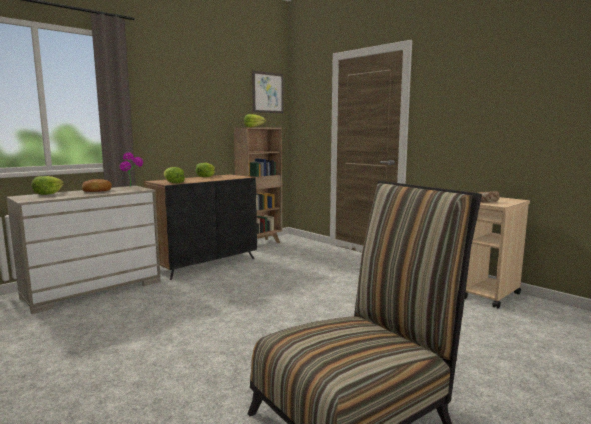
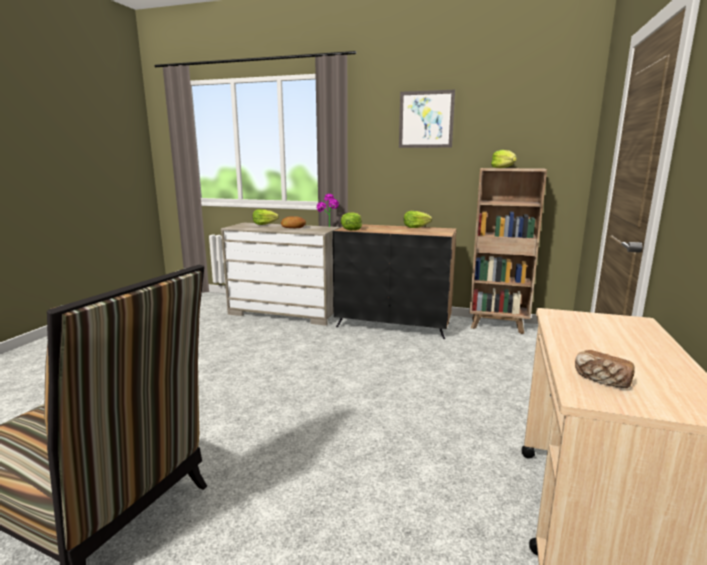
camera: 60 degrees right, 5 degrees up
(268, 92) = (554, 115): picture -> picture (426, 119)

